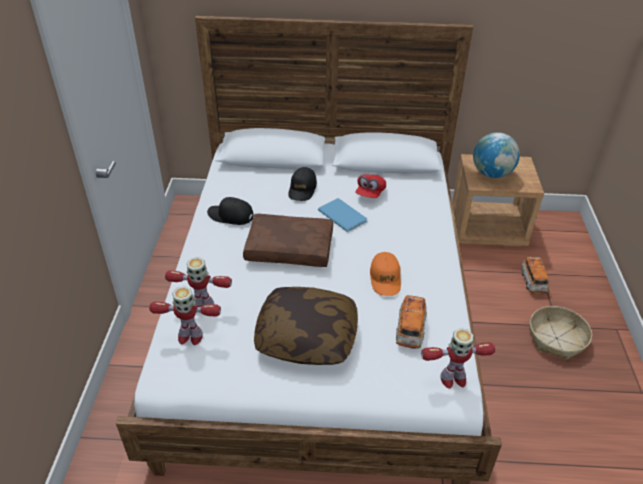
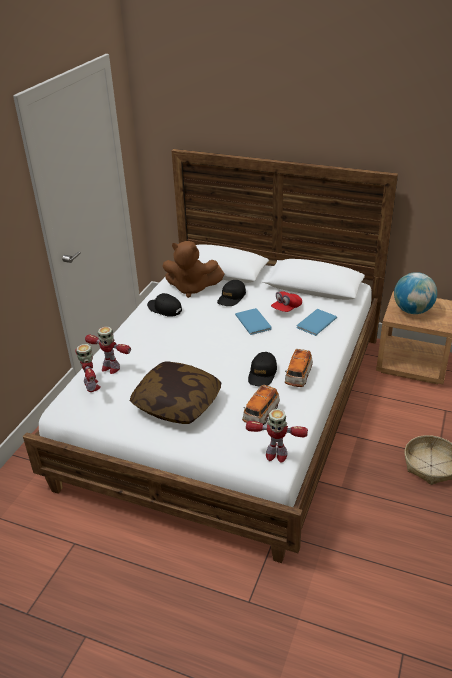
camera: 20 degrees right, 5 degrees down
(189, 336) = (91, 386): toy robot -> toy robot turned 135 degrees counterclockwise
(250, 184) = (192, 288): none -> brown plush toy
(290, 247) = (198, 339): brown pillow -> none
(385, 278) = (262, 374): orange cap -> black cap
(409, 205) = (315, 323): none -> blue book
(533, 282) = (433, 416): toy car -> toy car (298, 376)

